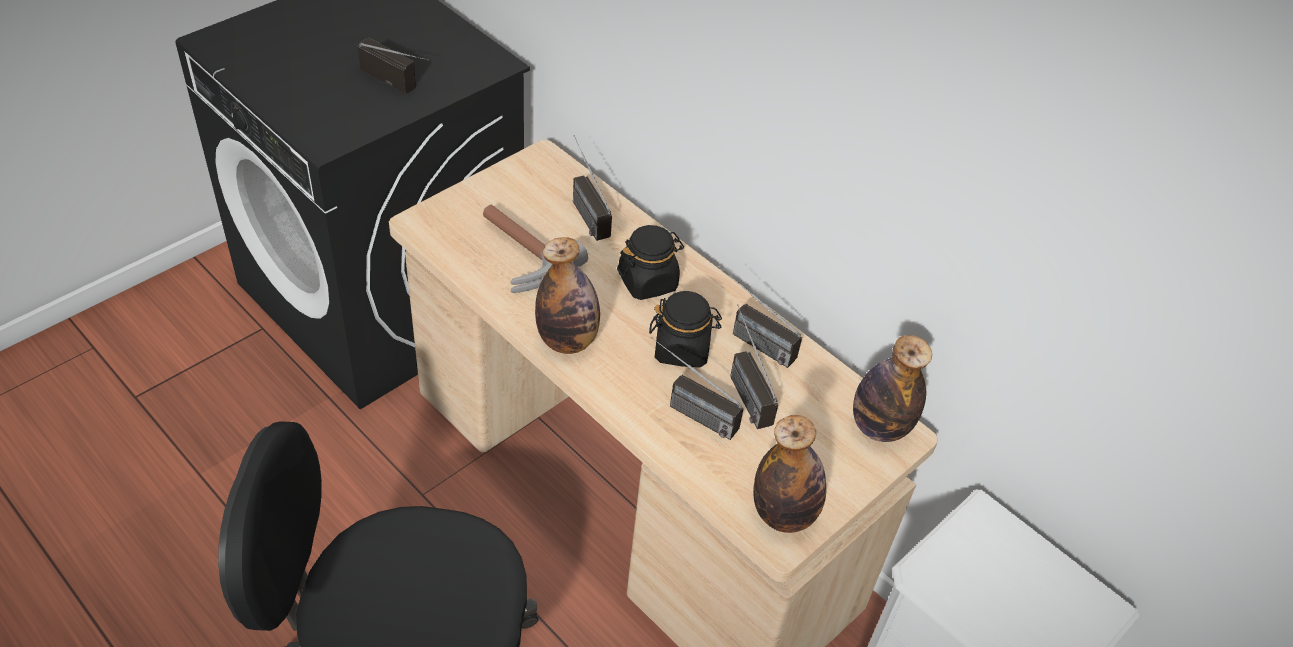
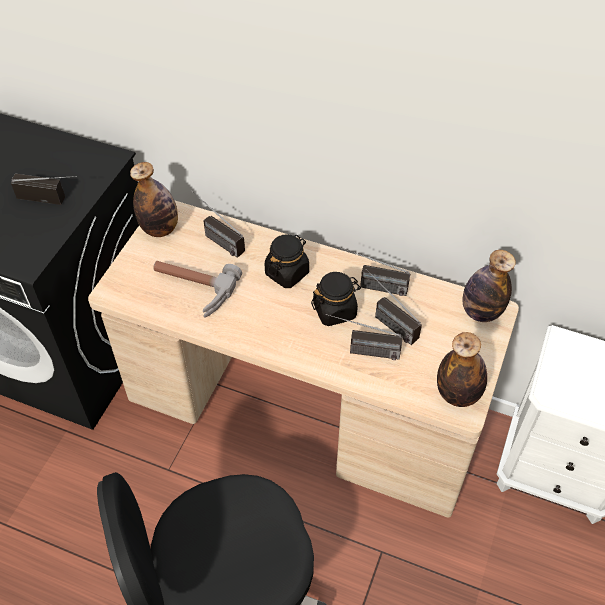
camera: 20 degrees left, 5 degrees up
(567, 340) = (259, 335): bottle -> bottle (160, 229)

